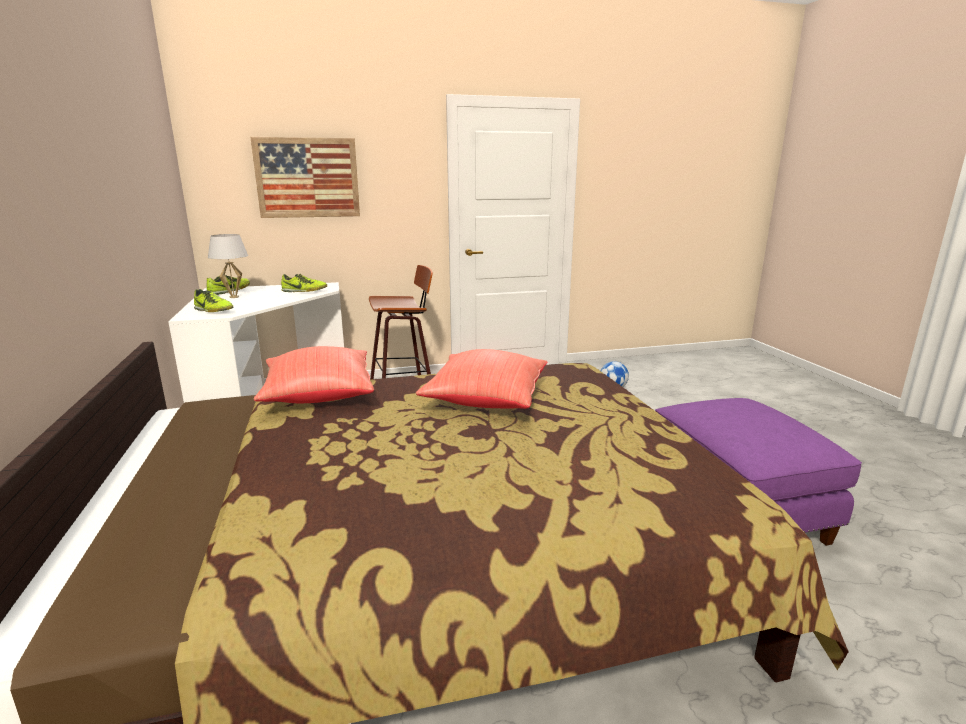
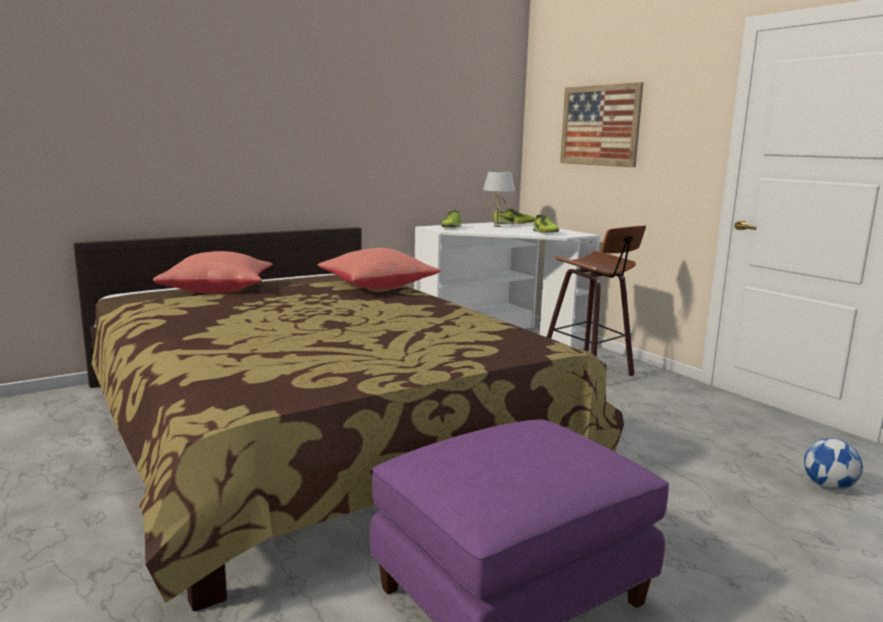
camera: 70 degrees right, 5 degrees down
(485, 400) = (405, 321): red pillow -> red pillow (219, 291)

